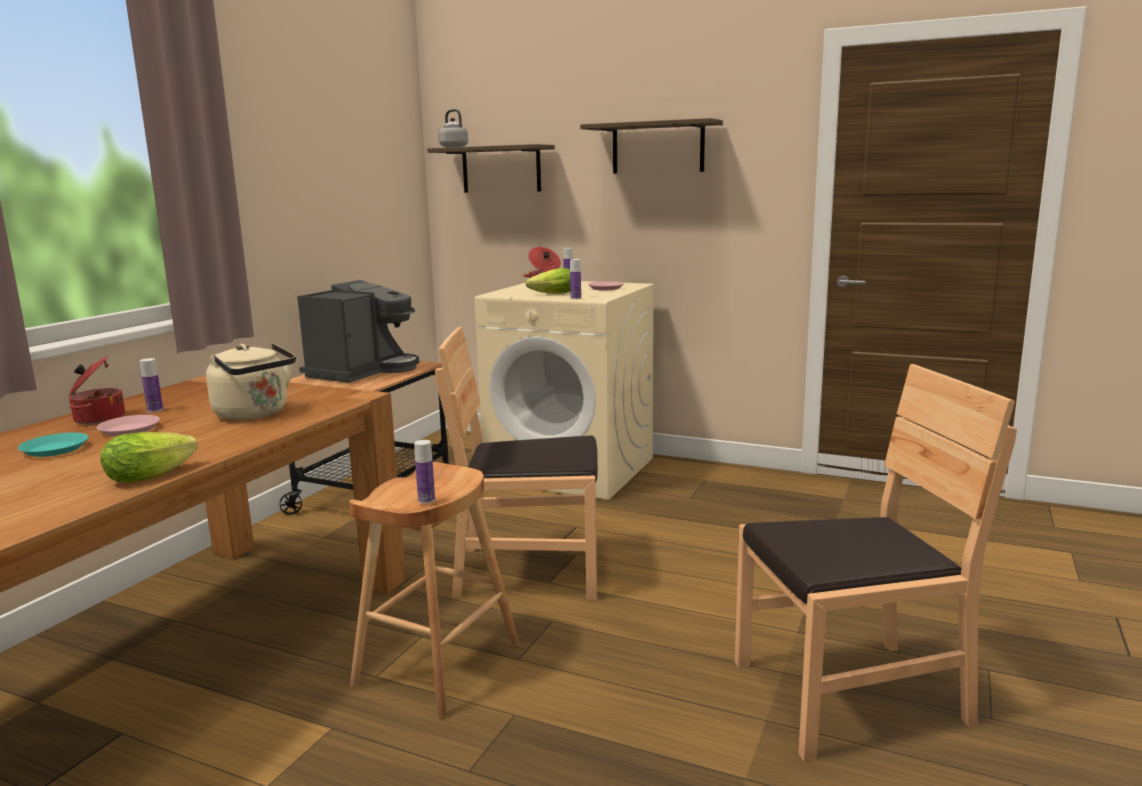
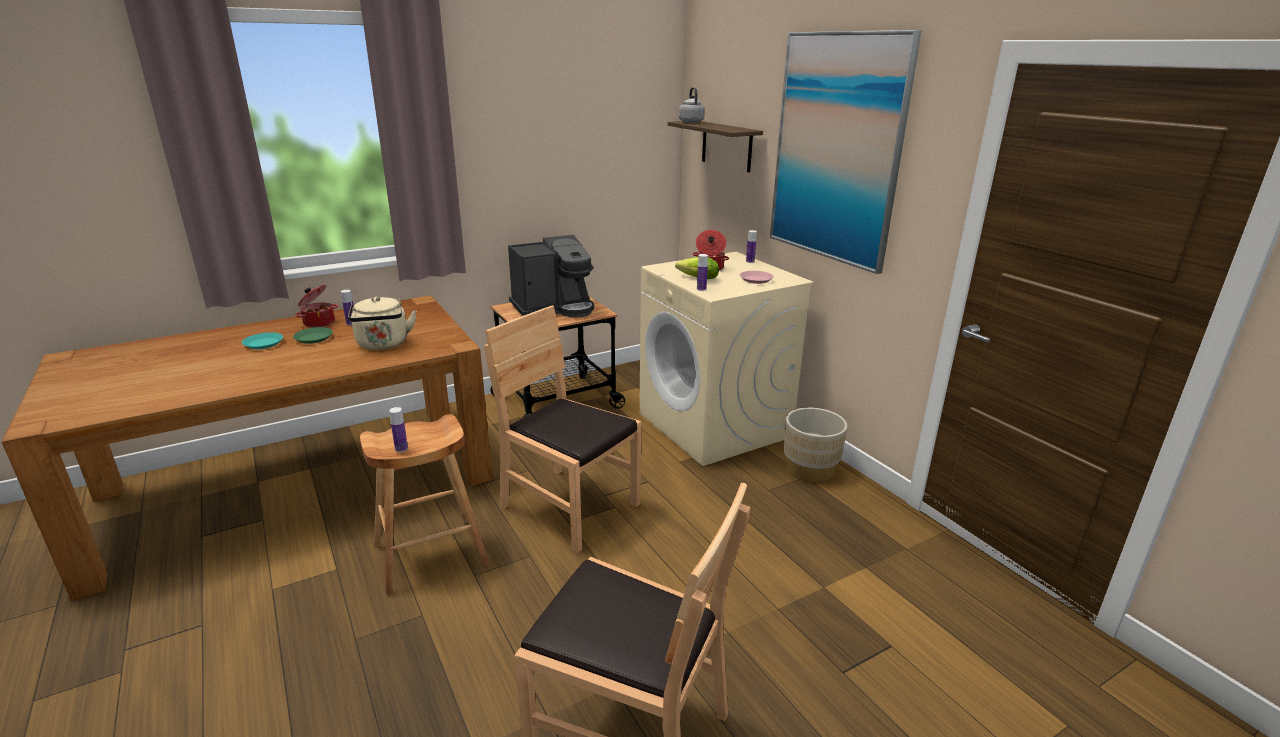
camera: 35 degrees right, 10 degrees up
(130, 430) = (314, 338): pink plate -> green plate
(155, 474) = (261, 383): lettuce -> none
(658, 148) = (836, 149): shelf -> picture
(700, 474) = (810, 469): none -> beige planter

